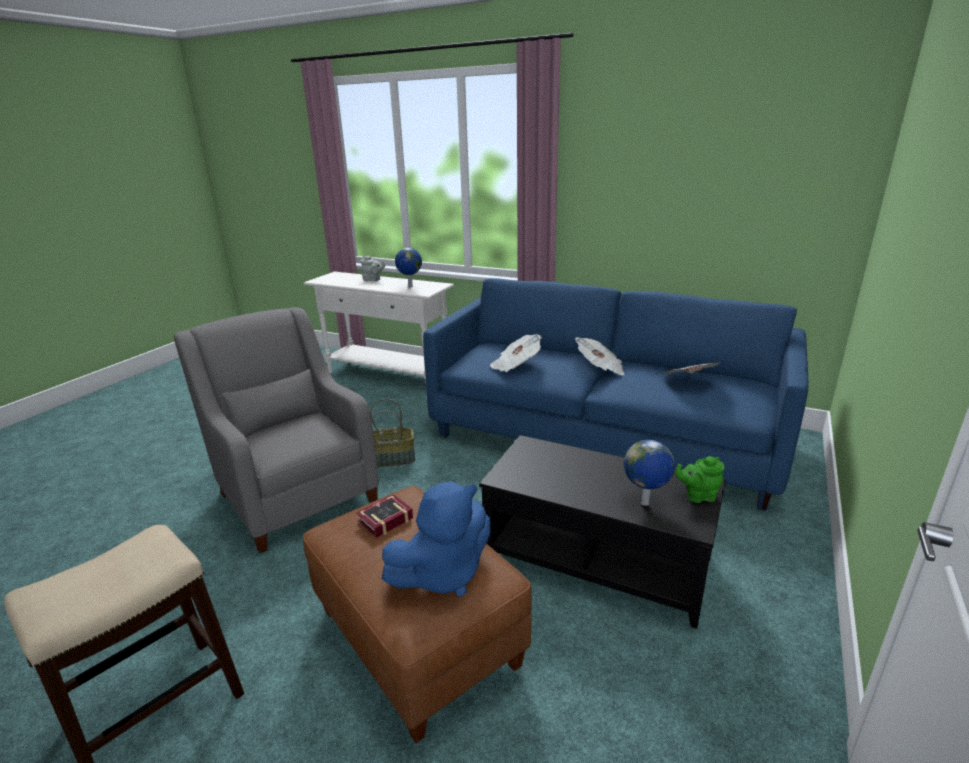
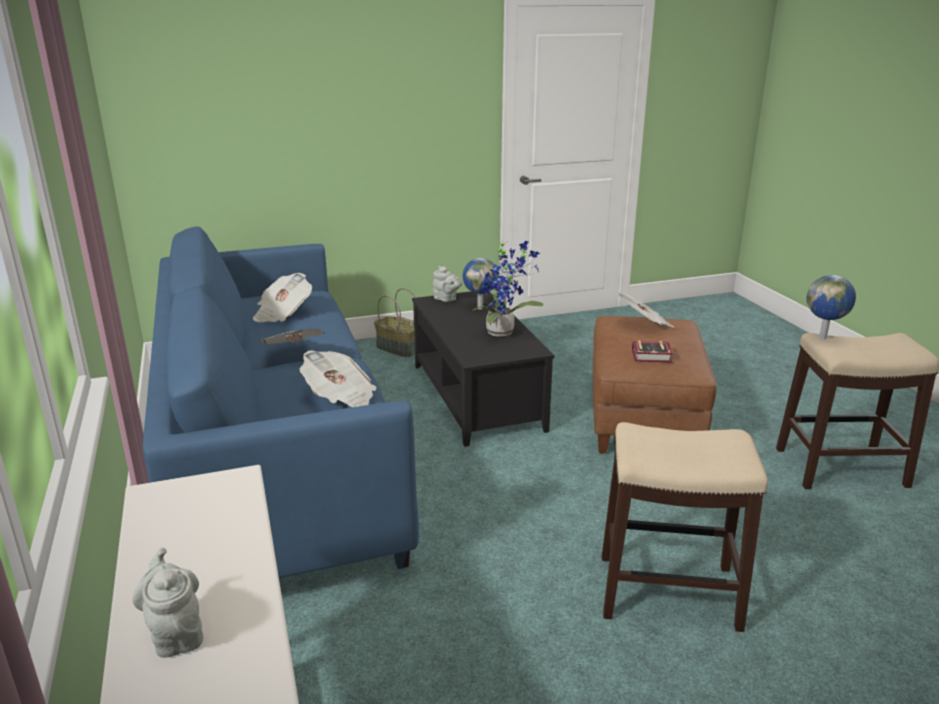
camera: 135 degrees left, 0 degrees up
(295, 493) = (666, 592): grey armchair -> stool
(392, 459) = (508, 569): basket -> basket (397, 349)
(410, 287) = (205, 524): globe -> globe (823, 337)
(443, 574) = (644, 324): blue plush toy -> newspaper
(561, 483) = (504, 332): none -> potted plant
(698, 496) = (446, 299): green teapot -> grey teapot

